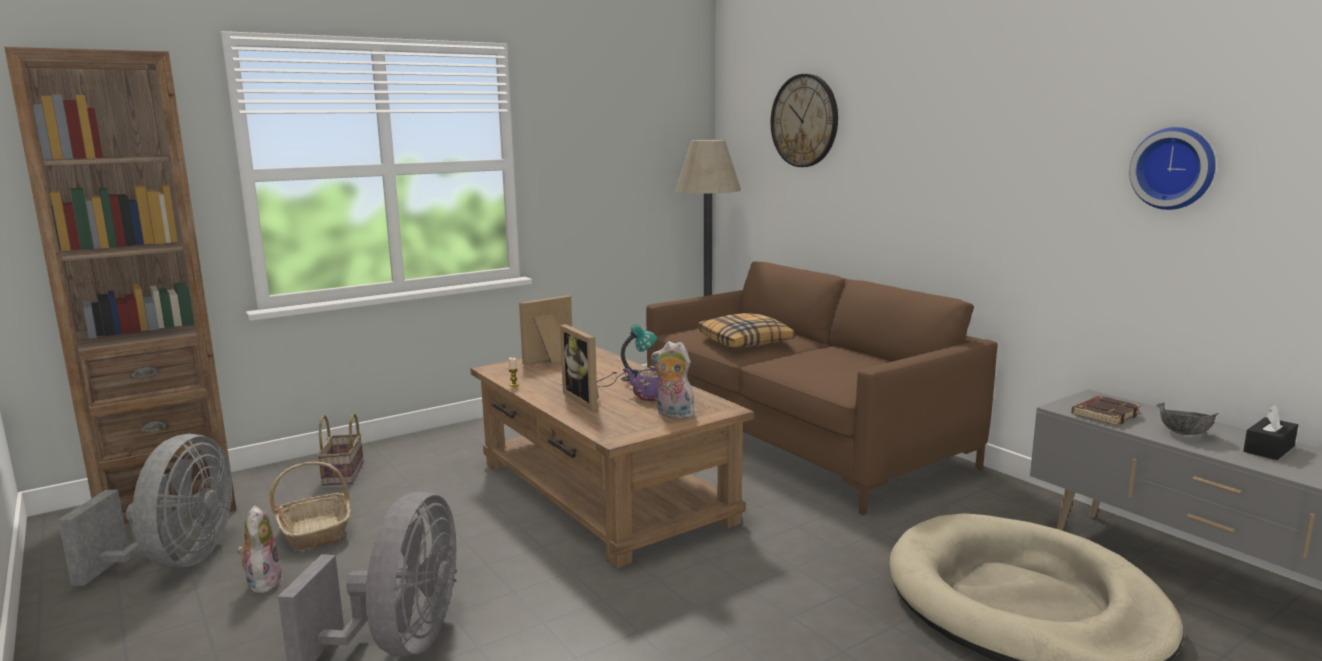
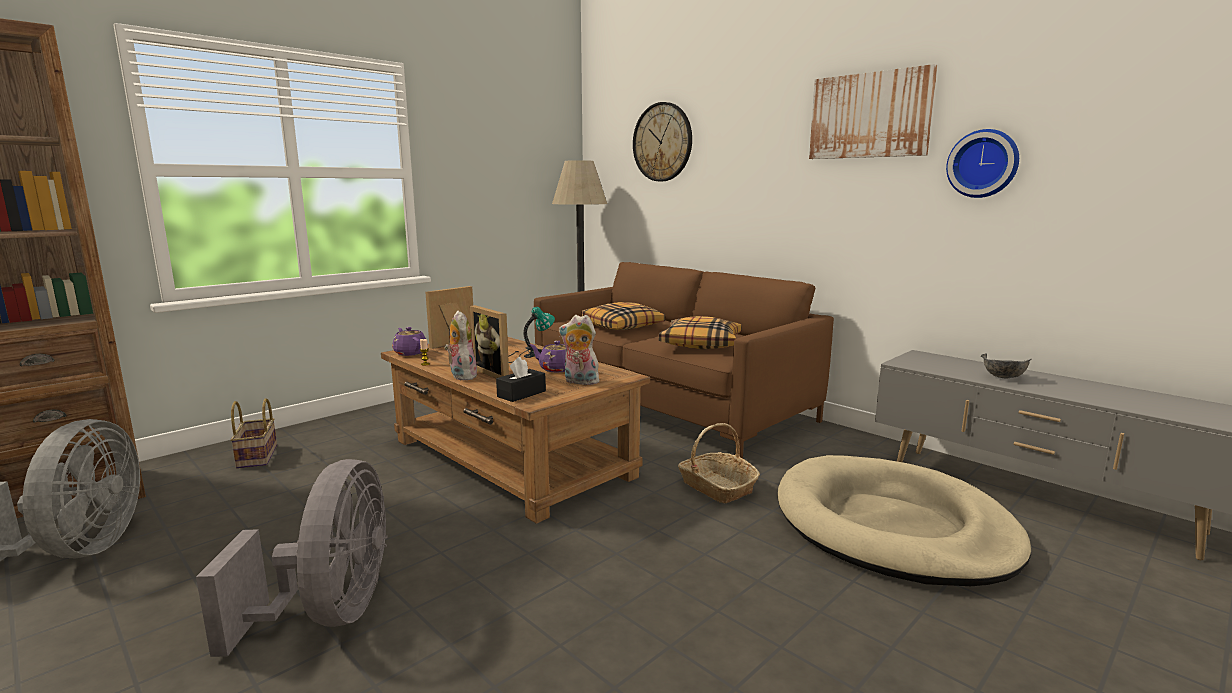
camera: 10 degrees left, 0 degrees up
(262, 582) = (177, 564): plush toy -> plush toy (461, 376)
(316, 531) = (232, 511): basket -> basket (716, 487)
(501, 369) = (410, 353): none -> purple teapot
(829, 370) = (701, 343): none -> pillow
(1041, 102) = (870, 115): none -> picture
(1104, 415) = (936, 367): brown book -> none
(1269, 449) = (1071, 385): black tissue box -> black tissue box (521, 394)

